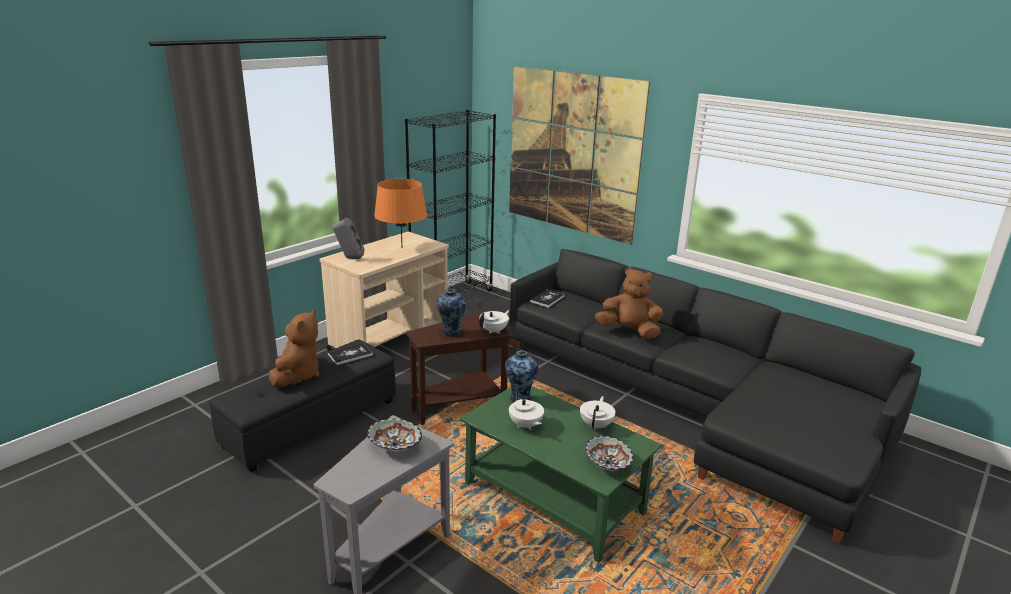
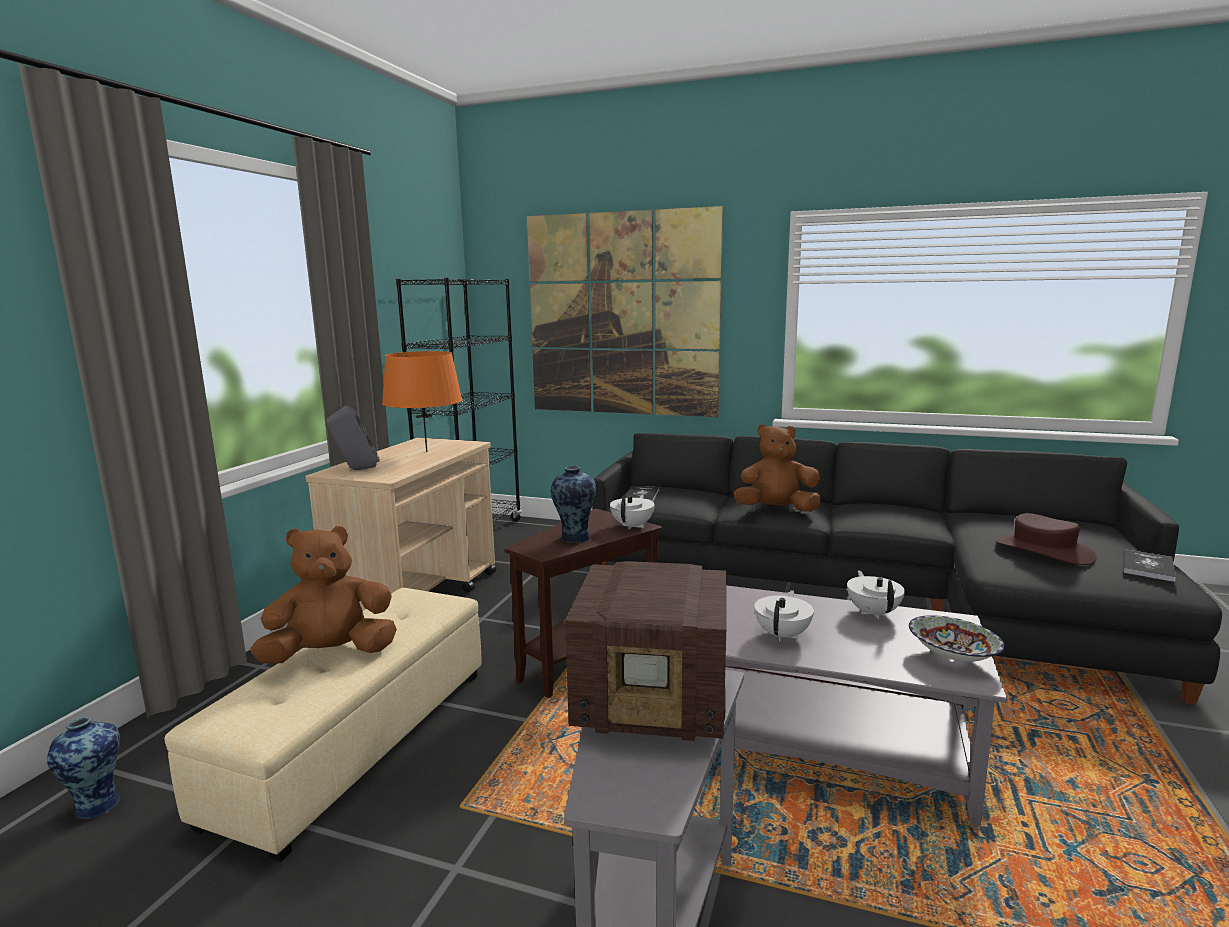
camera: 20 degrees left, 10 degrees down
(297, 375) = (331, 654): brown plush toy -> brown plush toy turned 105 degrees counterclockwise
(312, 423) = (358, 741): black ottoman -> beige ottoman
(350, 355) = (406, 608): book -> book (1147, 566)
(395, 446) = (655, 703): bowl -> radio
(520, 398) = (735, 604): vase -> vase (97, 804)
(525, 425) = (783, 635): white teapot -> white teapot turned 105 degrees counterclockwise
(555, 499) = (828, 750): green coffee table -> grey coffee table
(781, 409) = (1043, 550): none -> brown hat

